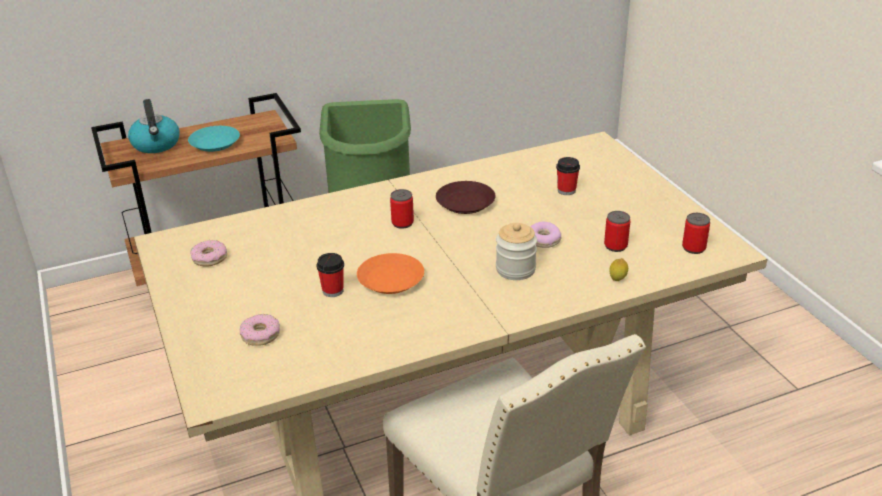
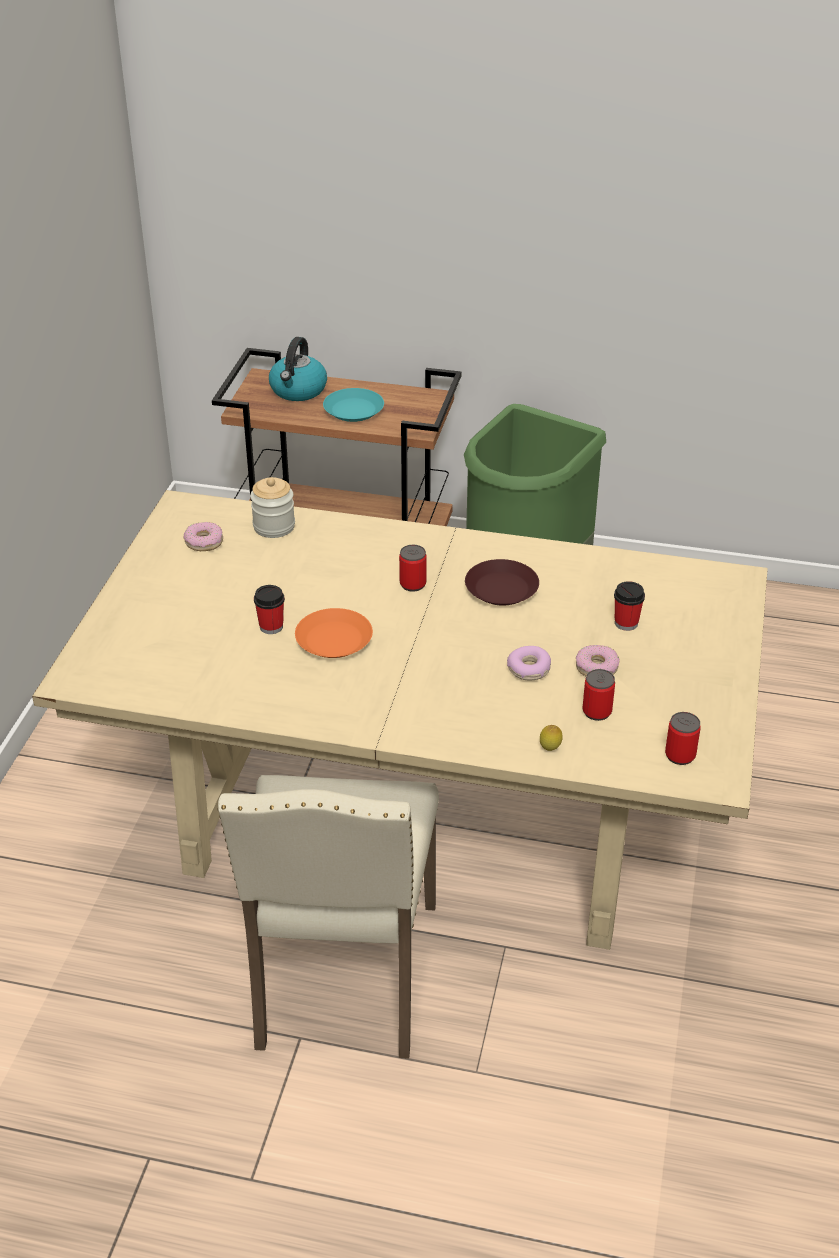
camera: 35 degrees right, 5 degrees up
(260, 335) = (167, 640): donut -> donut (596, 667)
(515, 269) = (462, 687): jar -> jar (274, 526)

